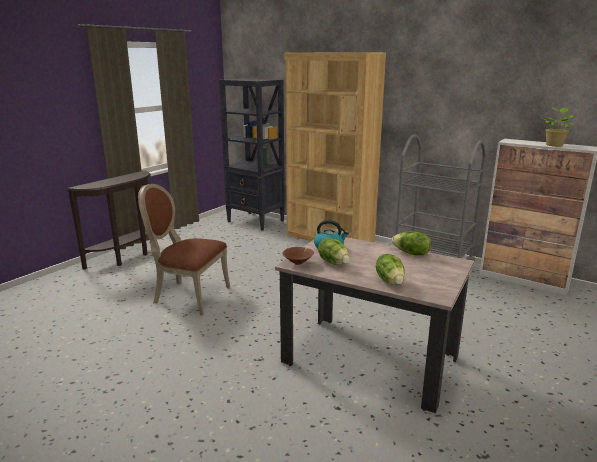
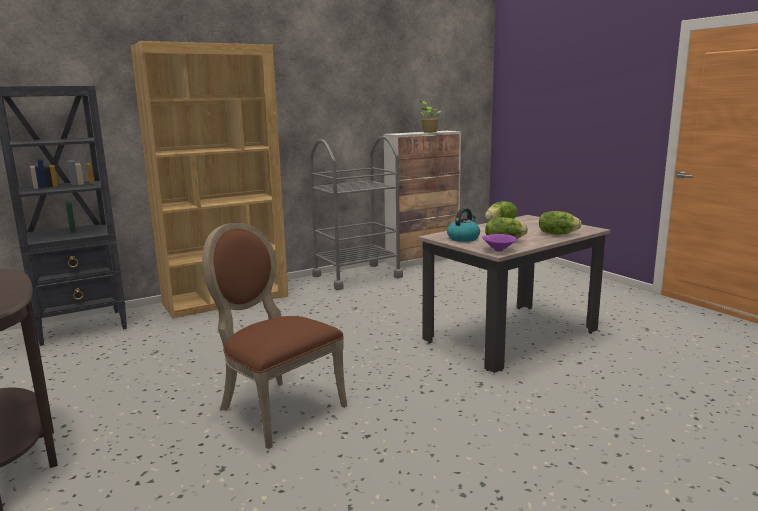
camera: 65 degrees left, 5 degrees down
(188, 296) = (276, 408): brown chair -> brown chair turned 90 degrees clockwise
(298, 263) = (498, 250): brown bowl -> purple bowl

